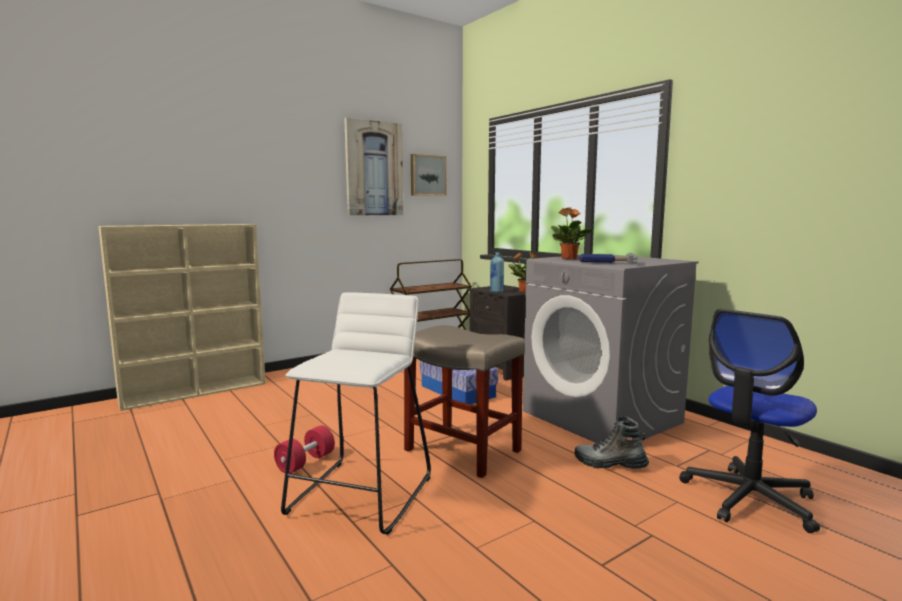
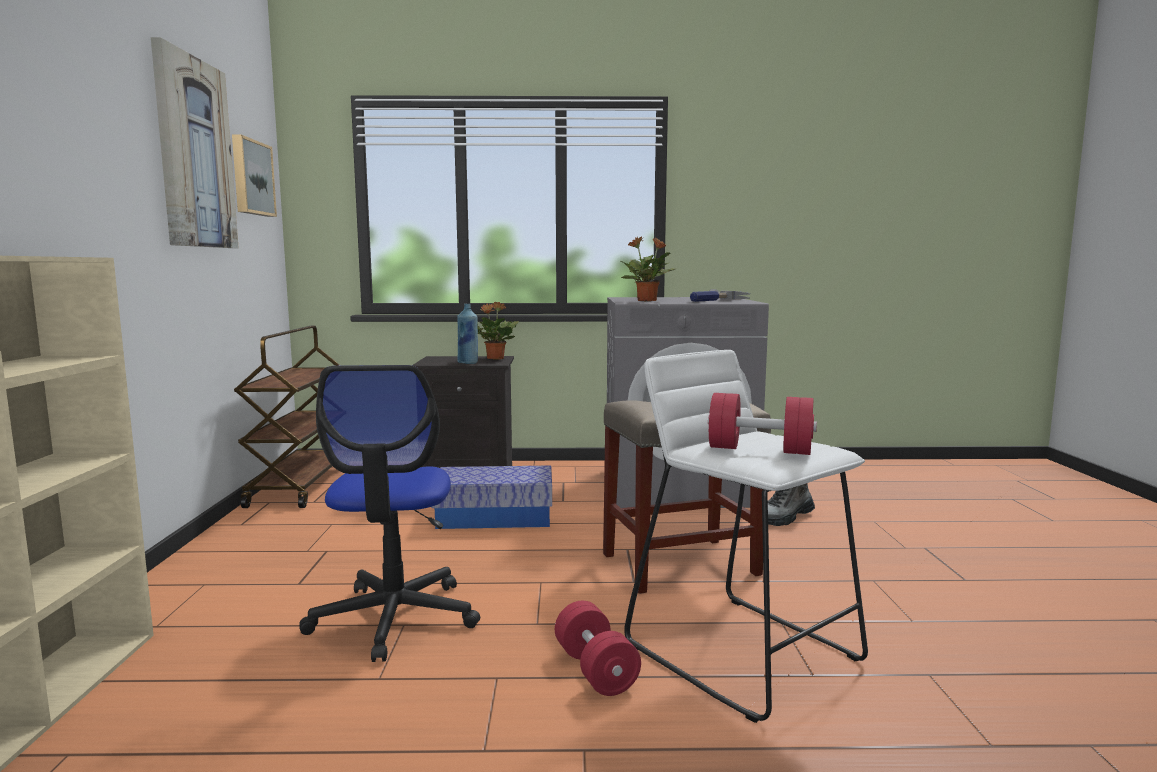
camera: 55 degrees left, 0 degrees up
(342, 359) = (760, 450): none -> red dumbbell
(749, 499) = (885, 501): office chair -> office chair (394, 618)

